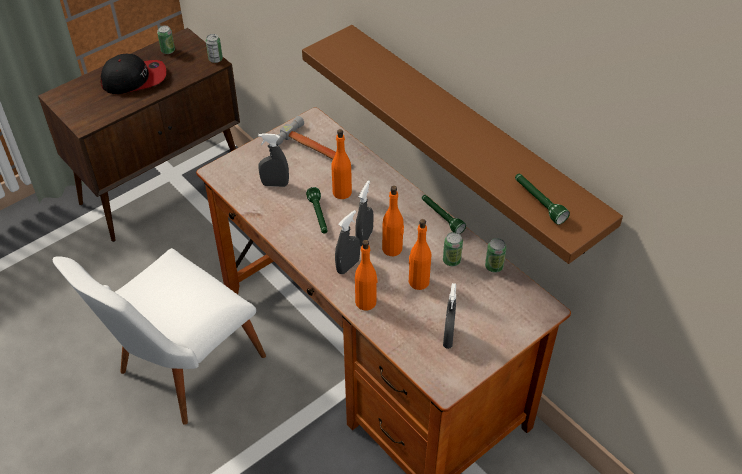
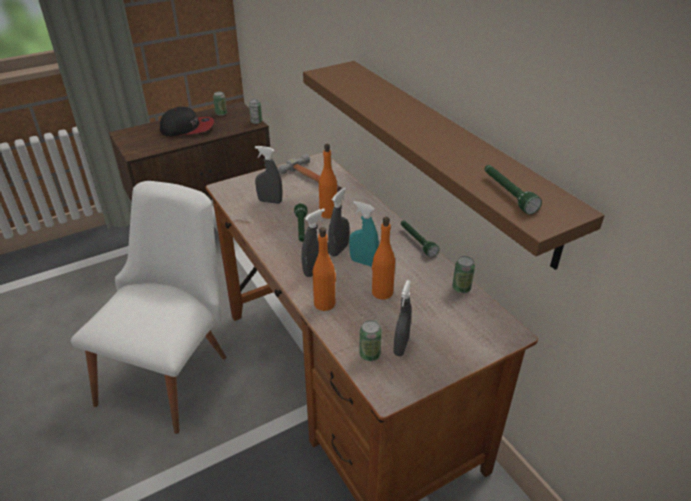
camera: 10 degrees right, 10 degrees down
(179, 371) = (173, 371): white chair -> white chair turned 150 degrees clockwise
(392, 249) = (363, 262): orange bottle -> turquoise spray bottle
(451, 260) = (419, 278): can -> can (369, 354)

